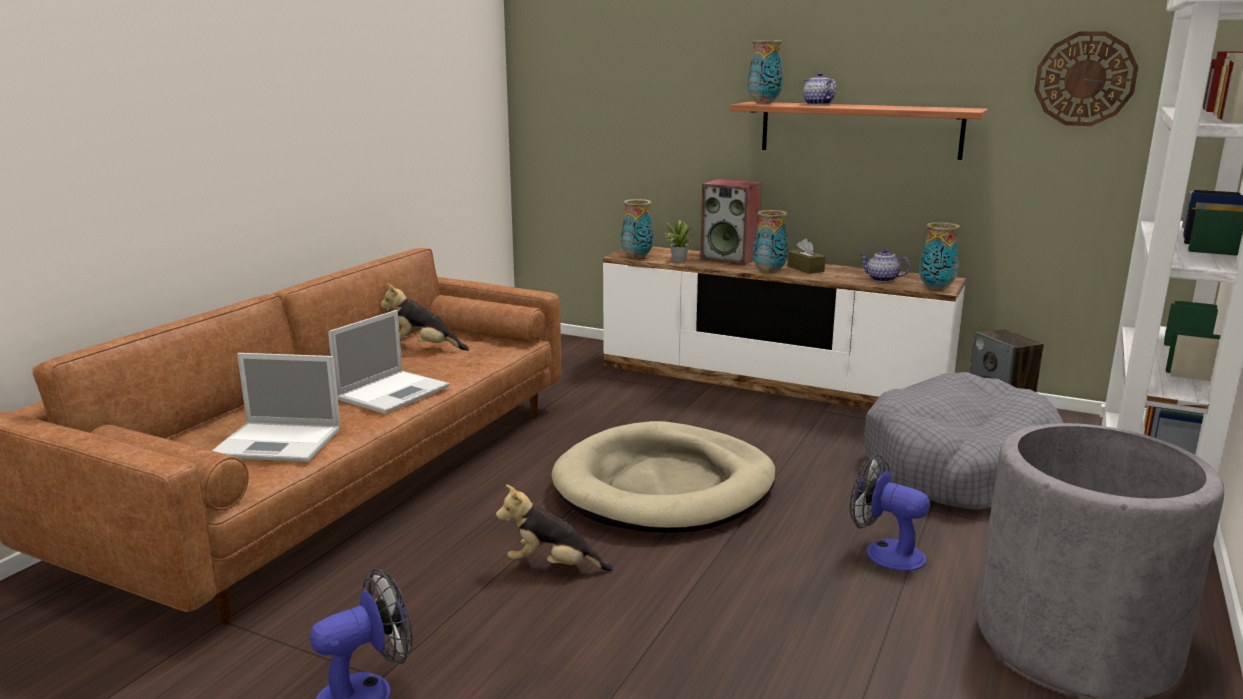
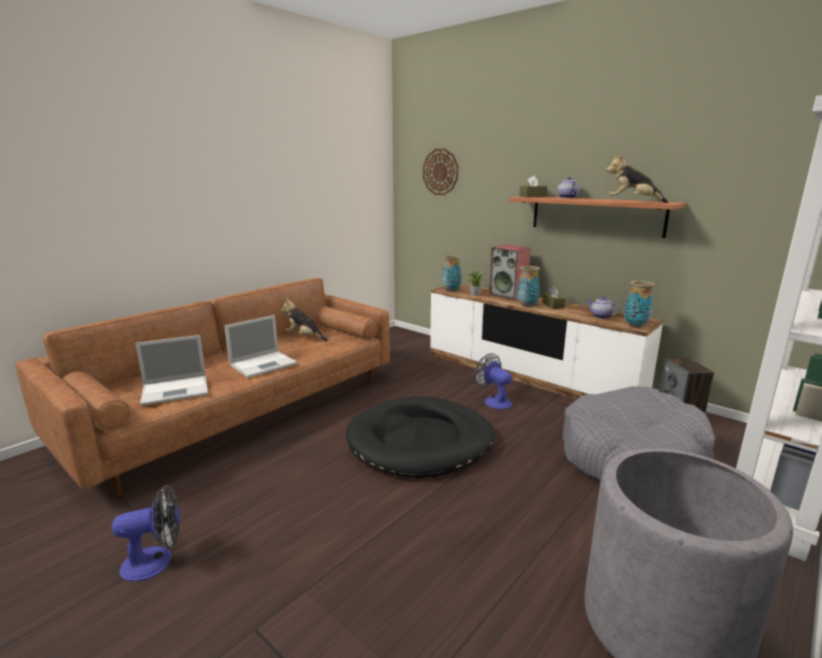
camera: 15 degrees right, 0 degrees up
(280, 442) = (177, 390): laptop -> laptop turned 45 degrees counterclockwise
(553, 566) = (319, 488): plush toy -> plush toy (632, 202)
(665, 486) = (420, 441): beige dog bed -> black dog bed
(764, 103) = (532, 196): vase -> brown tissue box
(884, 552) = (543, 516): fan -> fan (494, 401)
(1085, 79) = (761, 181): wall clock -> wall clock (440, 172)

